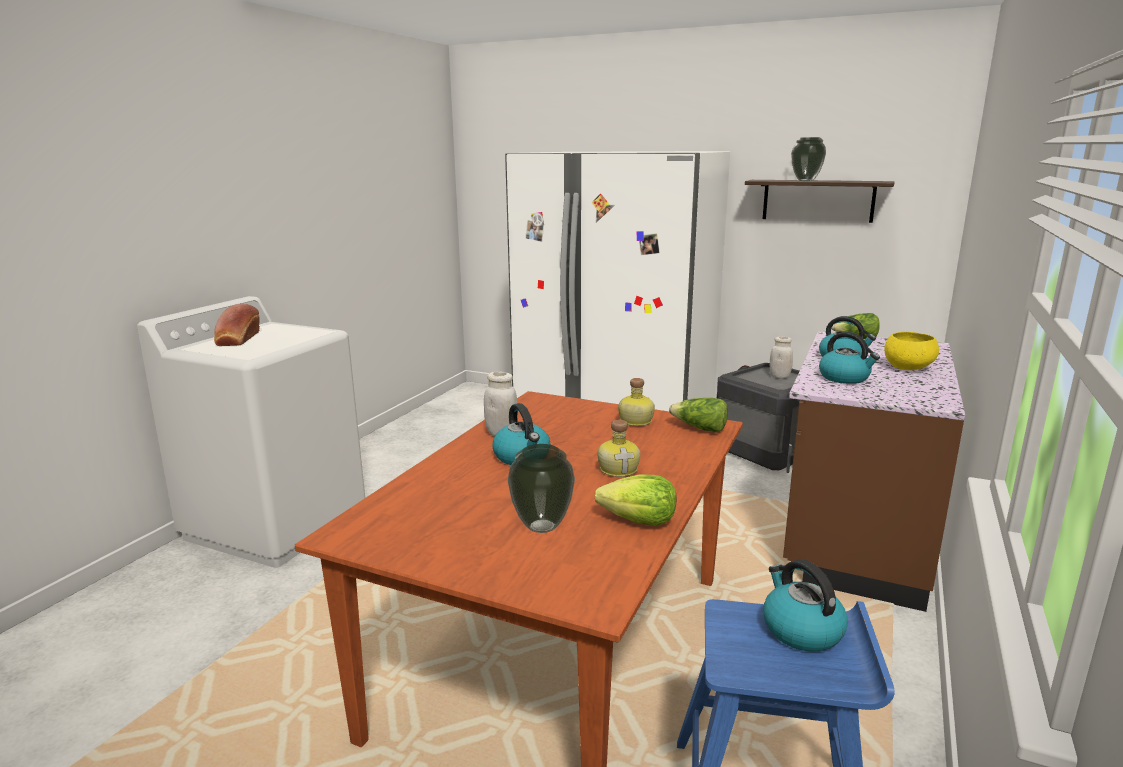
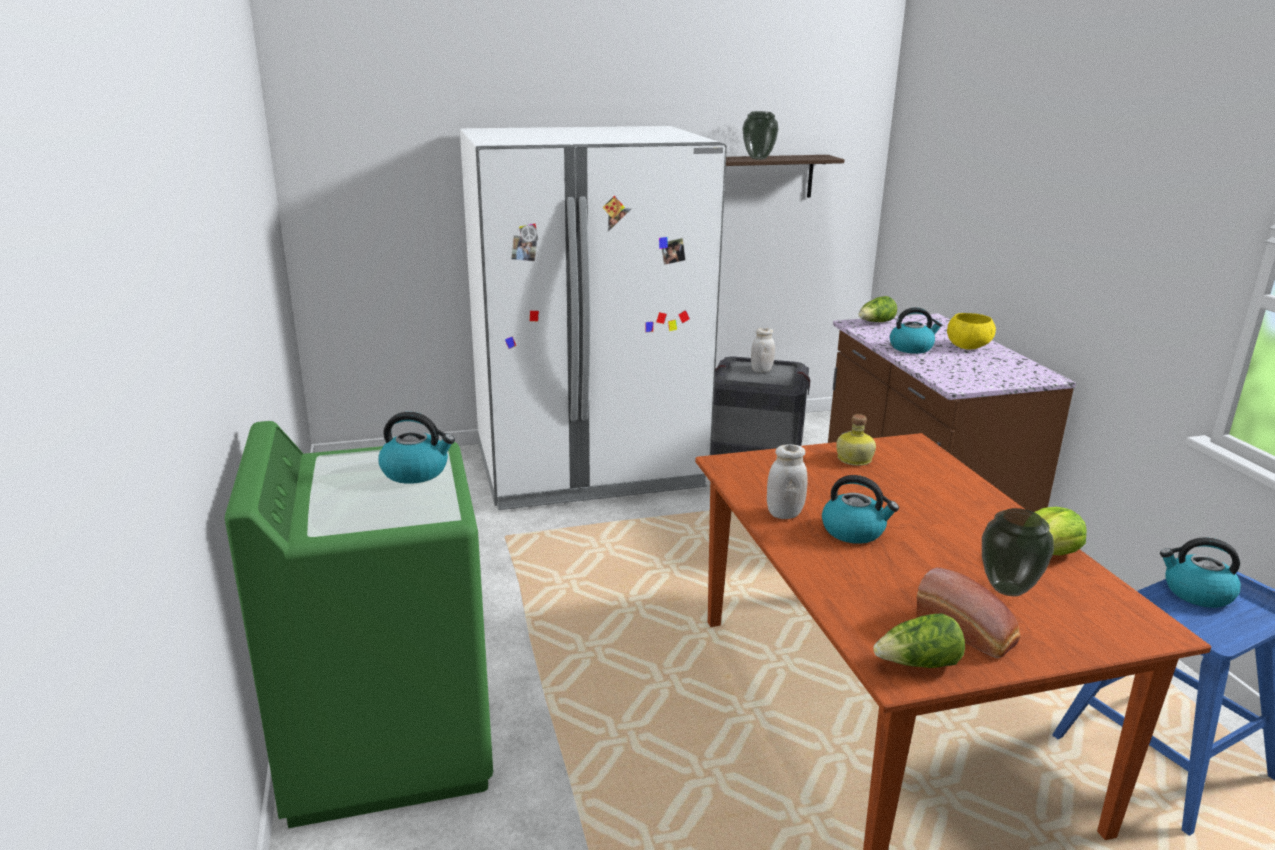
camera: 40 degrees left, 5 degrees up
(237, 339) = (348, 495): bread -> bread (968, 632)
(277, 523) = (387, 740): white washing machine -> green washing machine
(619, 469) = (942, 512): bottle -> none
(699, 428) = (911, 450): lettuce -> lettuce (918, 664)
(845, 378) = (953, 368): kettle -> kettle (416, 471)

